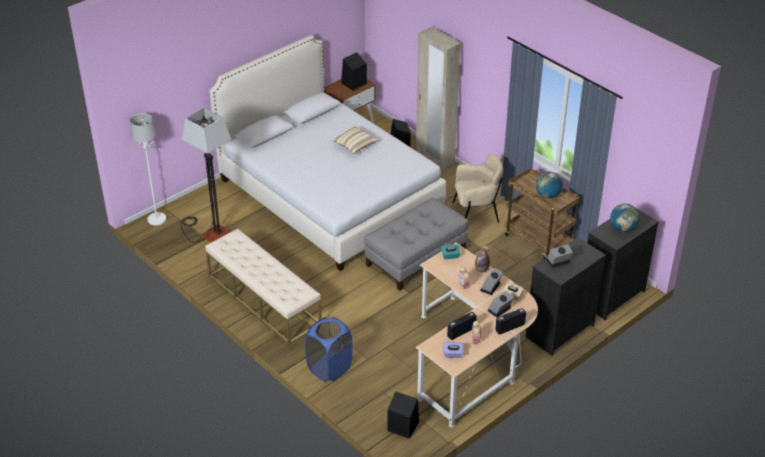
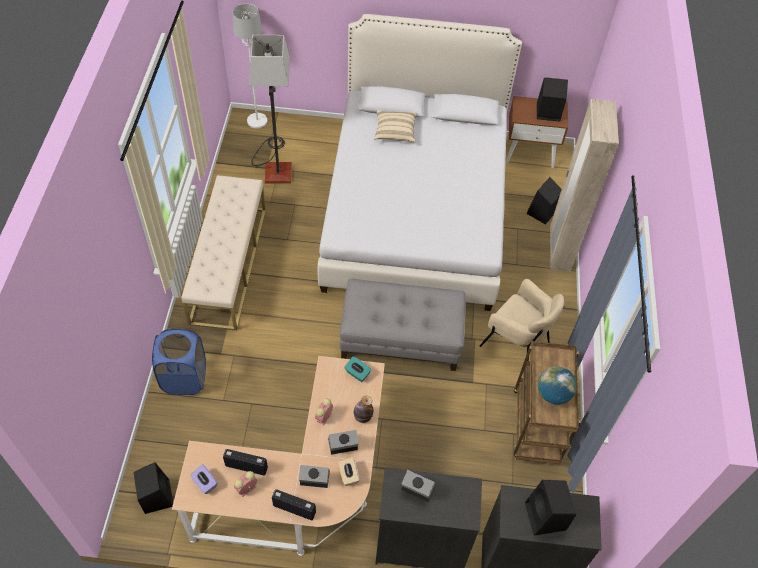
camera: 45 degrees right, 15 degrees up
(354, 145) = (451, 178): beige pillow -> beige pillow (395, 132)
(622, 228) = (546, 517): globe -> black speaker

